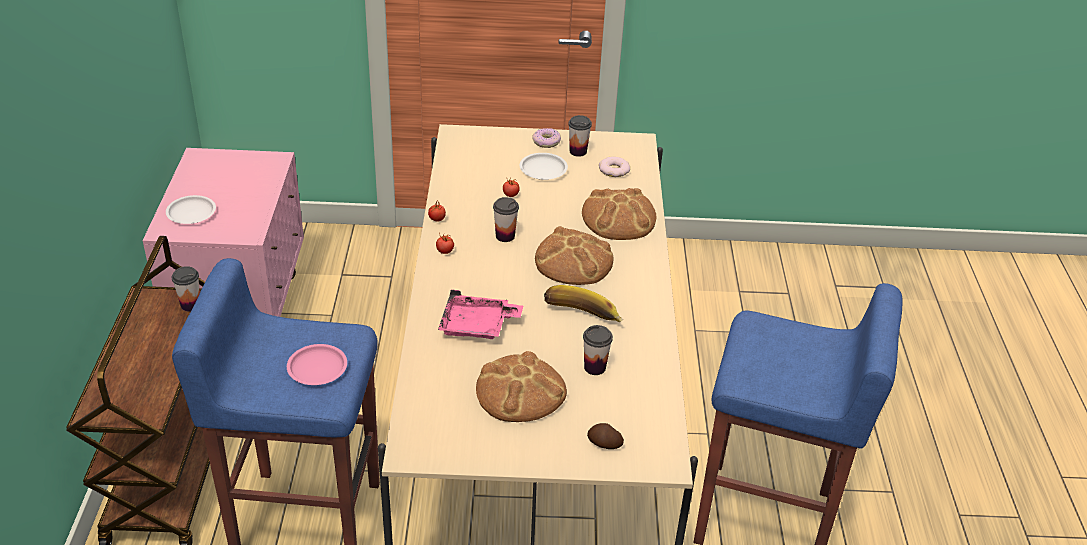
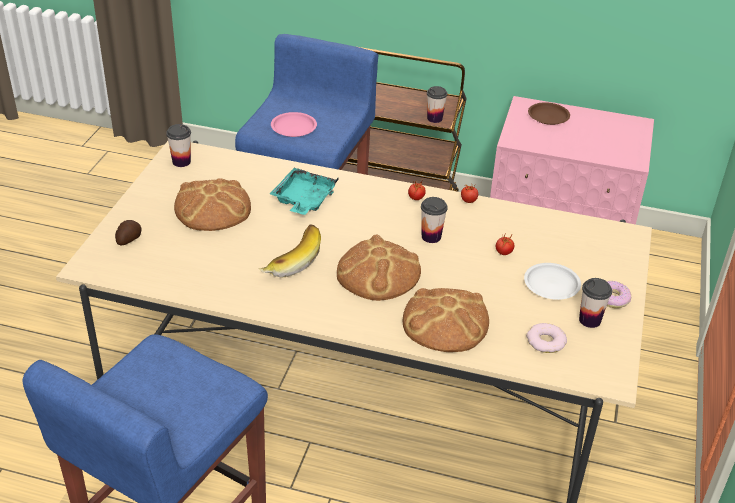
camera: 105 degrees right, 0 degrees up
(191, 213) = (548, 116): white plate -> brown plate
(477, 326) = (303, 200): pink tray -> turquoise tray
(595, 367) = (219, 253): cup -> cup (181, 162)

